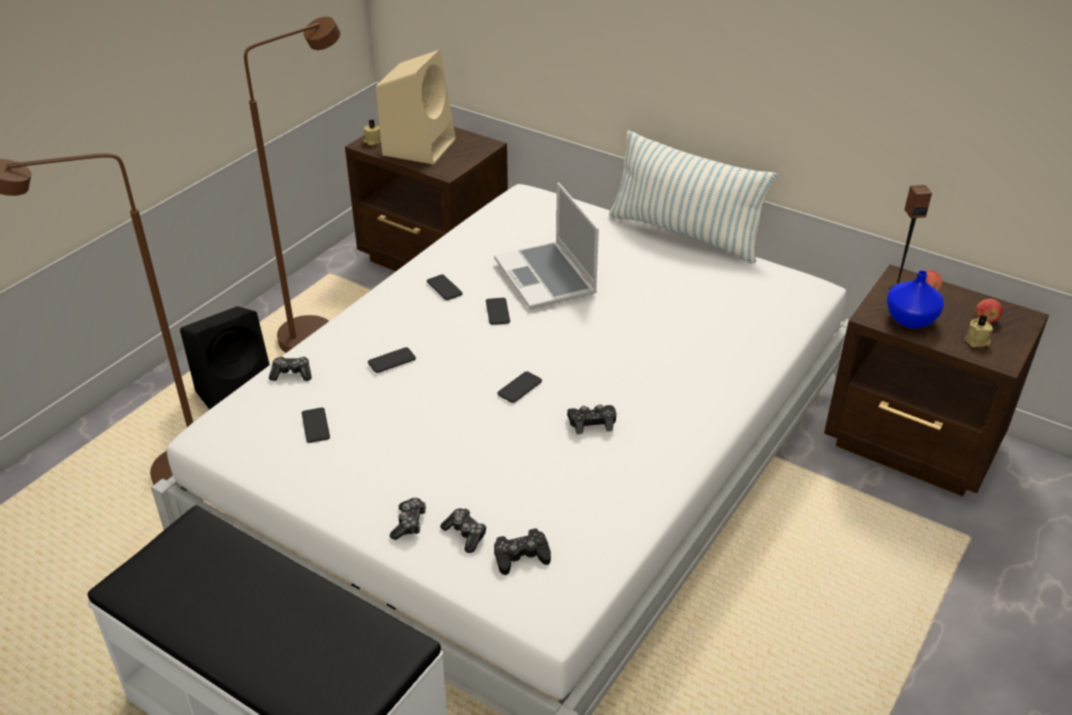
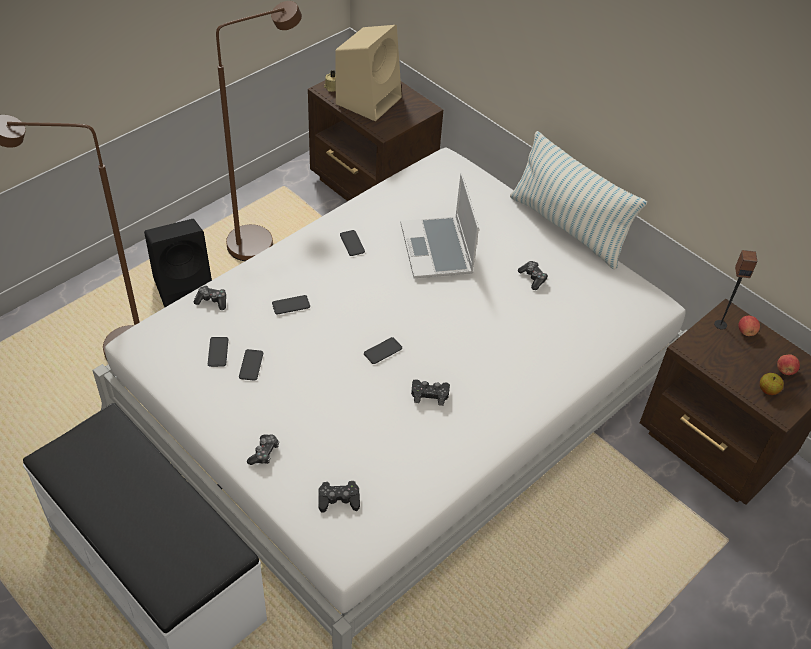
camera: 10 degrees right, 10 degrees up
(465, 534) = (303, 471): game controller -> game controller (533, 278)
(497, 311) = (387, 275): phone -> phone (251, 365)
(909, 319) = (718, 357): blue vase -> none
(977, 341) = (768, 390): beige candle -> apple

